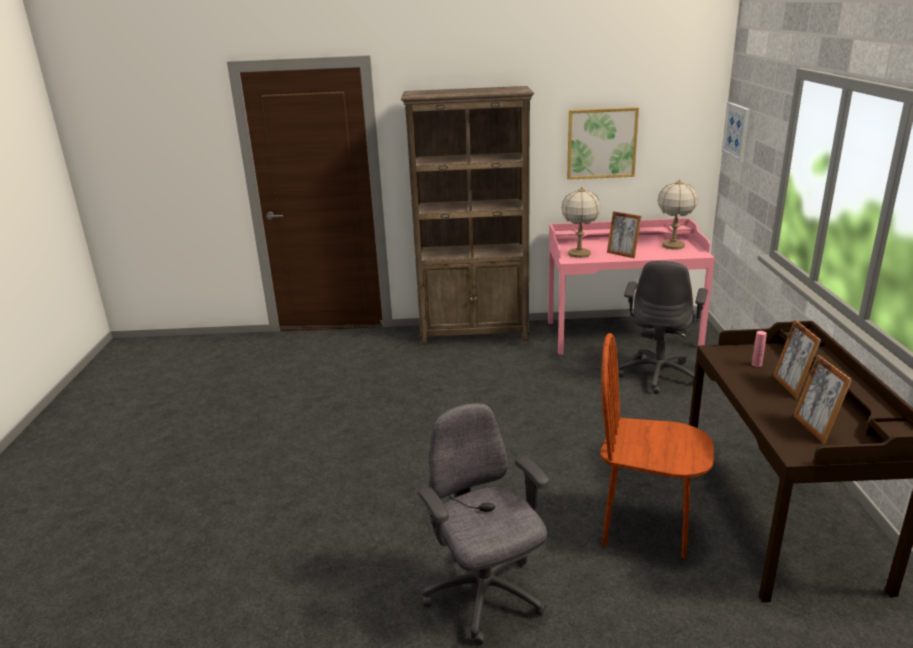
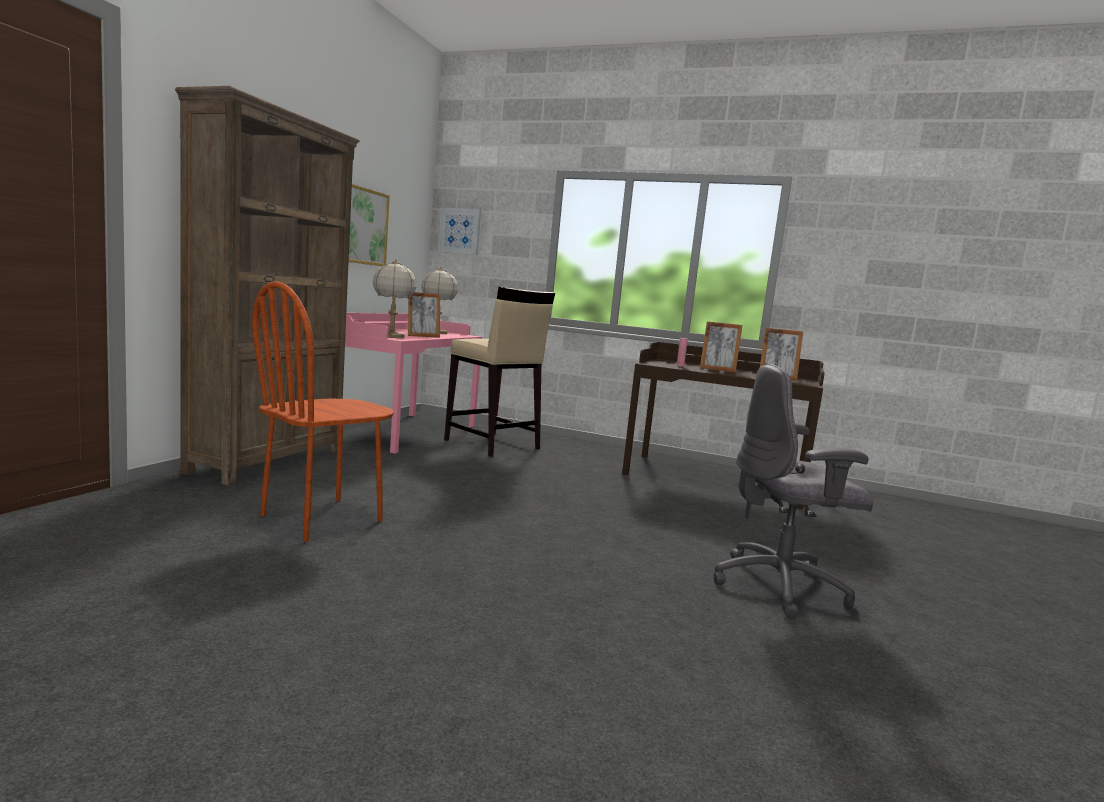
camera: 70 degrees left, 15 degrees down
(645, 527) = (705, 509): brown chair -> brown chair (322, 518)
(658, 374) = (492, 444): grey office chair -> beige stool

